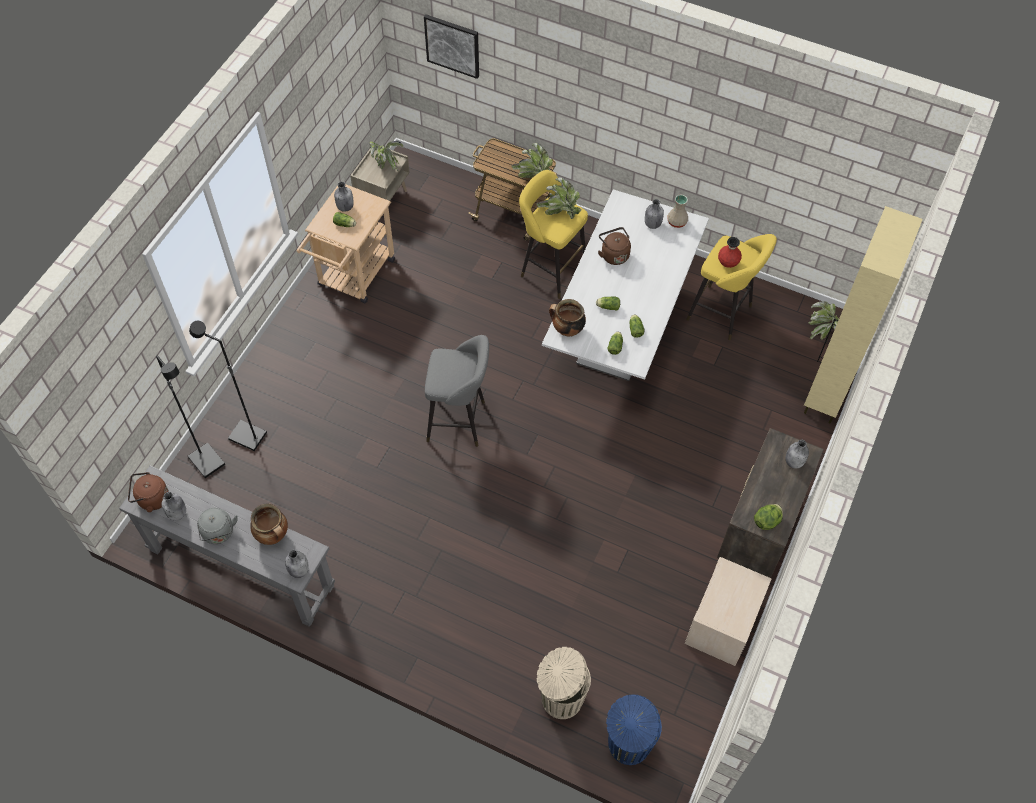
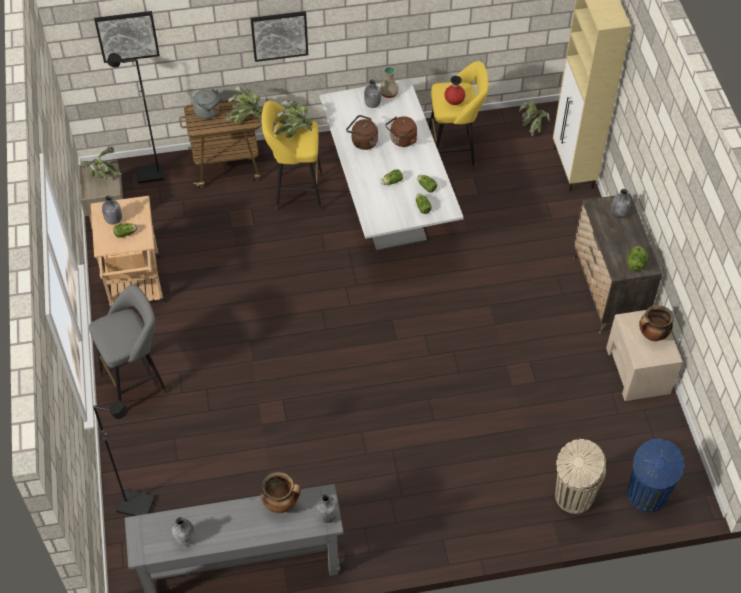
camera: 35 degrees left, 5 degrees down
(151, 499) = (151, 542): brown kettle -> brown kettle (402, 140)
(219, 533) = (235, 531): grey kettle -> grey kettle (209, 112)
(247, 437) = (154, 464): black floor lamp -> black floor lamp (150, 175)
(460, 421) = (323, 346): grey stool -> grey stool (137, 382)
(567, 330) = (376, 215): cooking pot -> cooking pot (652, 335)
(594, 113) = (279, 35): none -> picture

